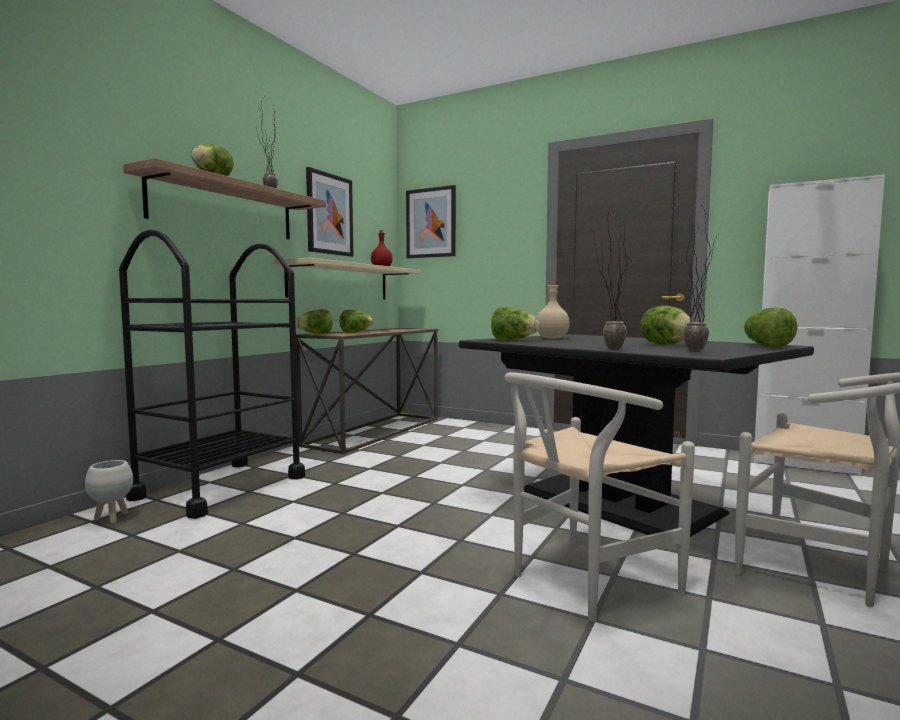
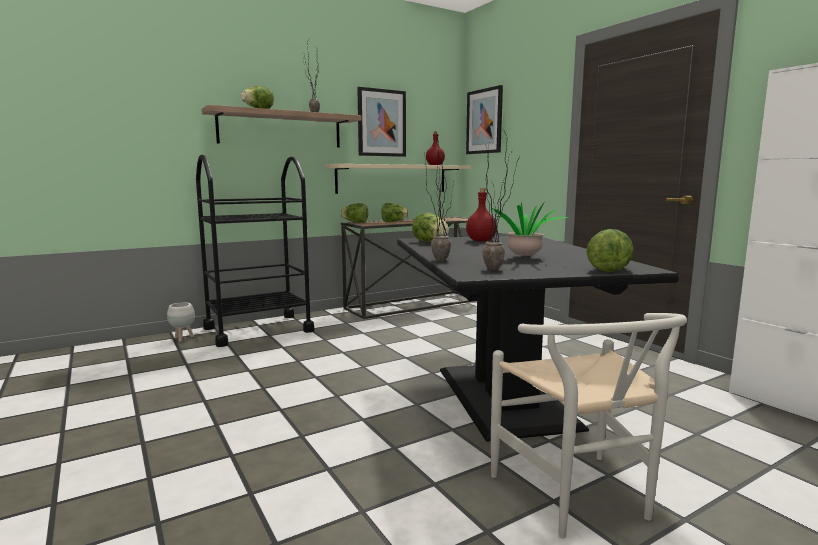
camera: 30 degrees right, 5 degrees up
(552, 338) = (481, 241): beige bottle -> red bottle
(581, 582) = (363, 445): white chair -> none
(666, 345) = (524, 258): lettuce -> potted plant

